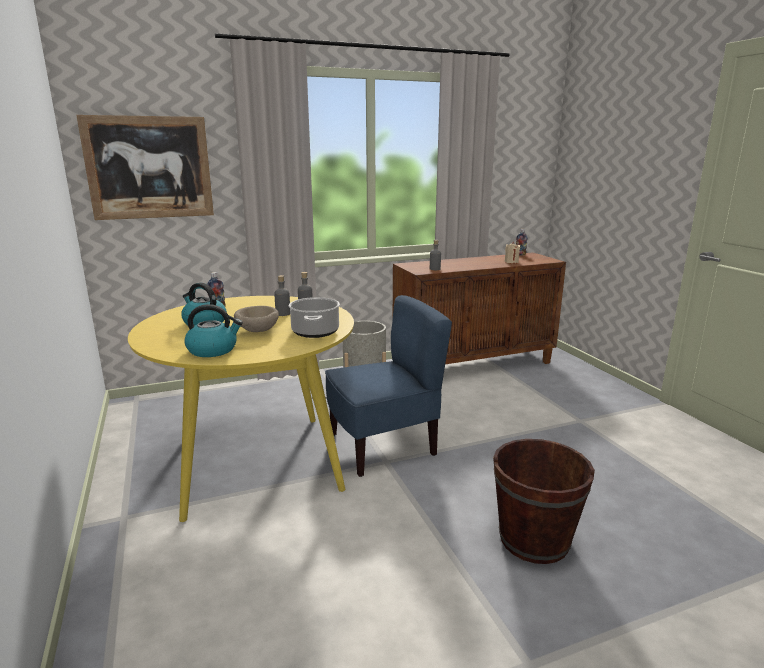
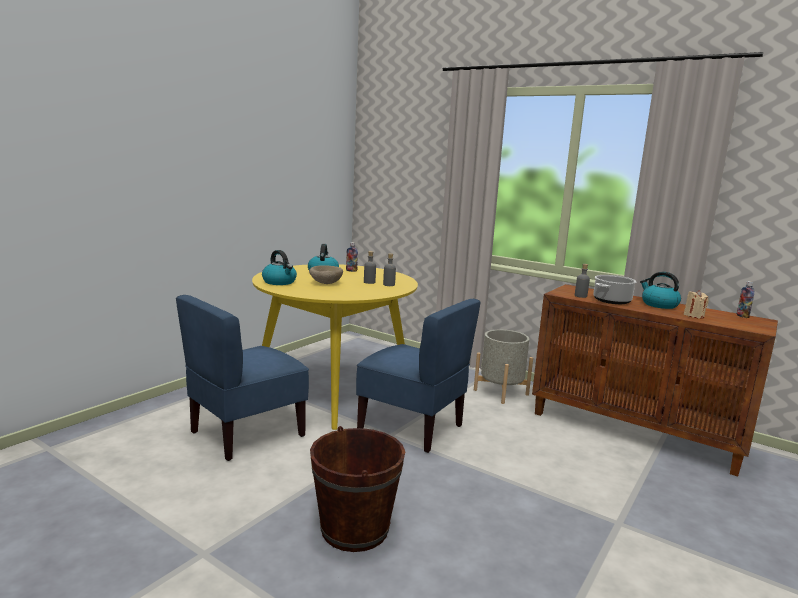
camera: 55 degrees right, 5 degrees down
(149, 168) = (396, 169): picture -> none
(288, 558) = (246, 433): none -> blue chair
(315, 332) = (345, 293): cooking pot -> cooking pot (612, 301)
(478, 261) = (658, 305): none -> kettle

